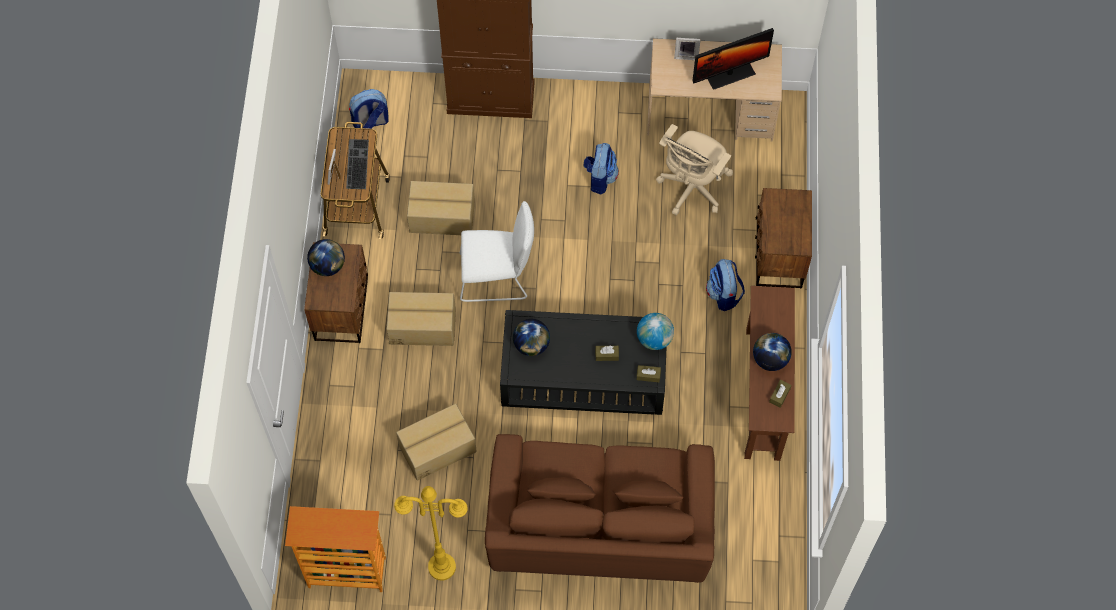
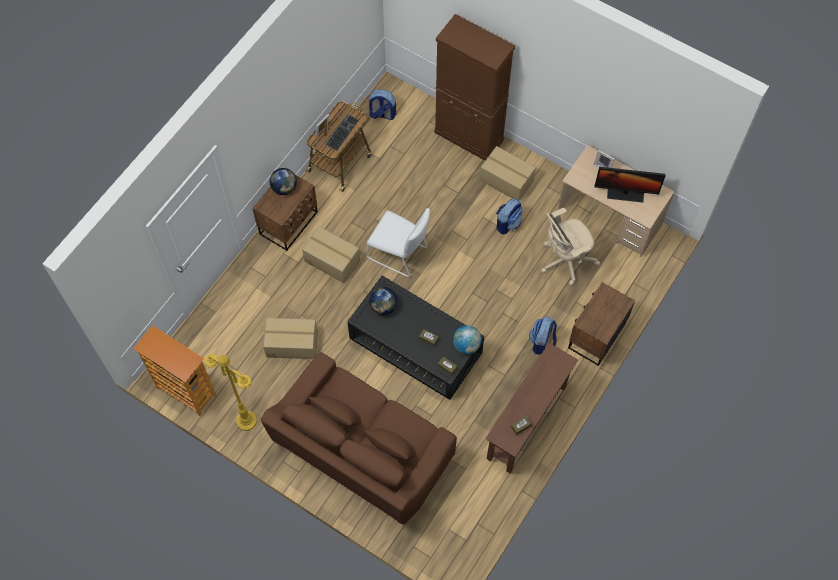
camera: 30 degrees right, 0 degrees up
(442, 217) = (389, 197): cardboard box -> cardboard box (506, 181)
(770, 359) = (530, 399): globe -> none

